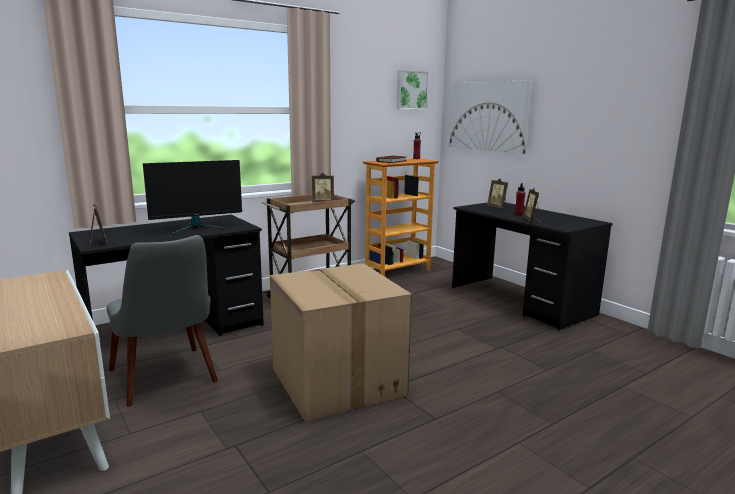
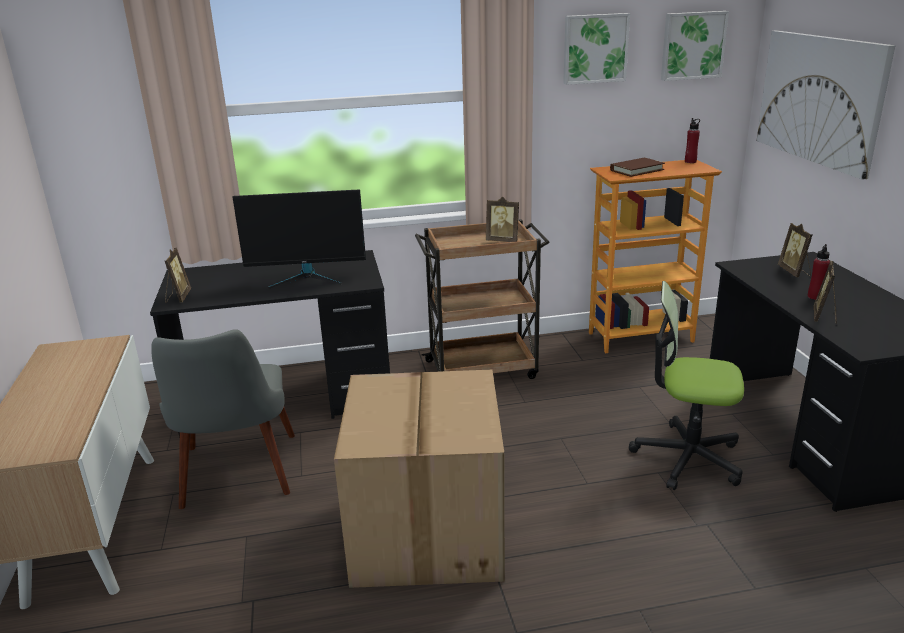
camera: 25 degrees right, 10 degrees up
(361, 87) = (594, 48): none -> picture
(467, 320) = (687, 457): none -> office chair

